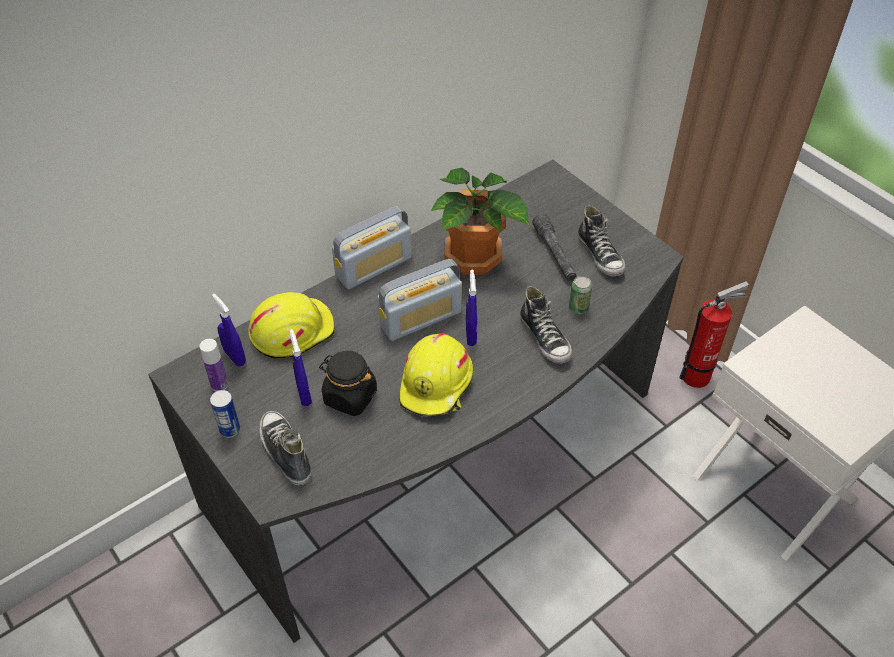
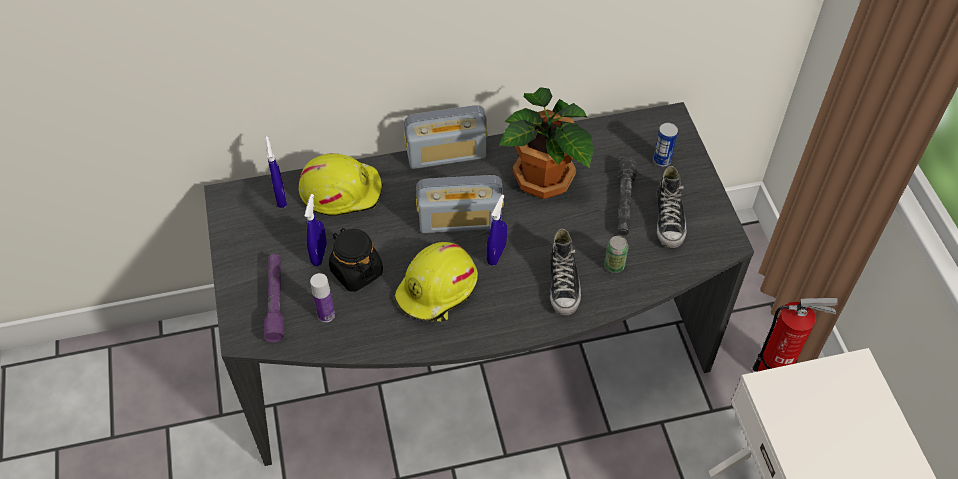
camera: 25 degrees right, 5 degrees up
(219, 385) = (255, 218): bottle -> bottle (326, 315)
(230, 430) = (242, 263): can -> can (662, 160)
(285, 452) = (275, 301): shoe -> purple flashlight

